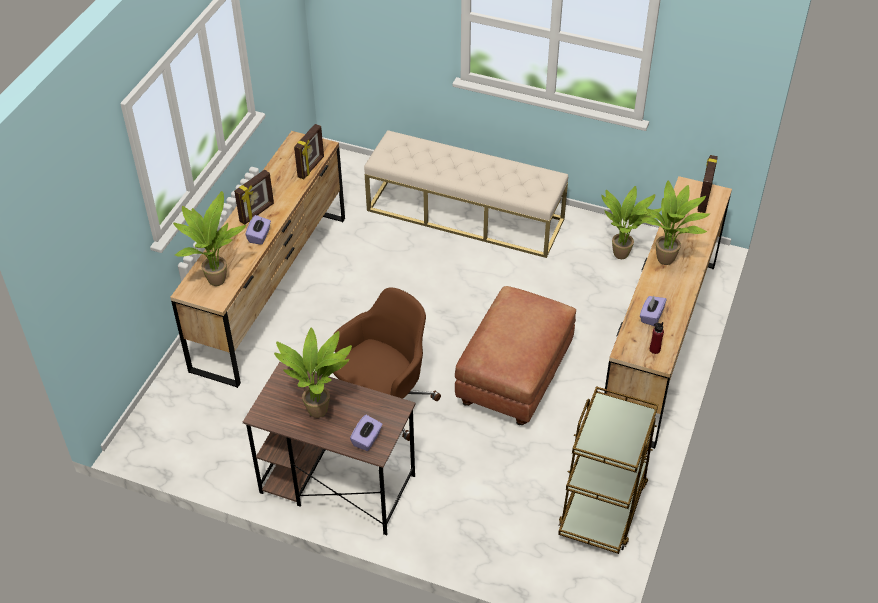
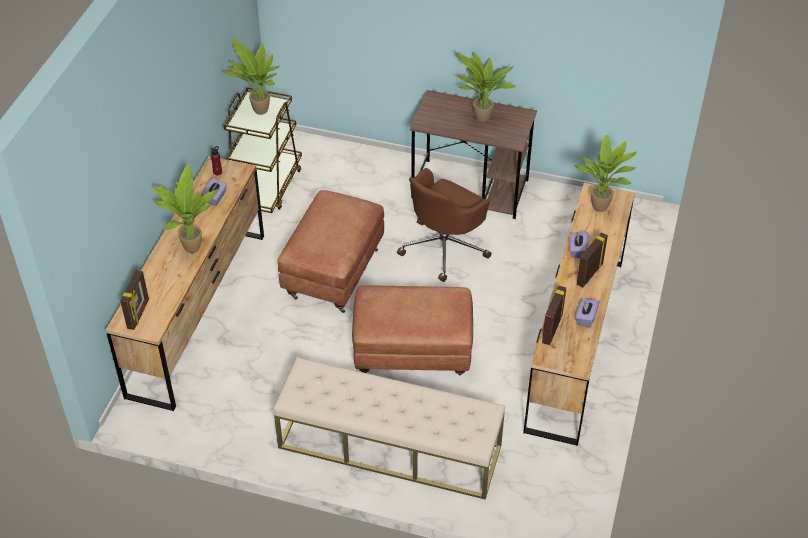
camera: 175 degrees right, 0 degrees up
(367, 439) = (441, 103): purple tissue box -> purple tissue box (586, 318)
(436, 289) = (412, 354): none -> brown ottoman
(623, 254) = (218, 406): potted plant -> potted plant (258, 112)

